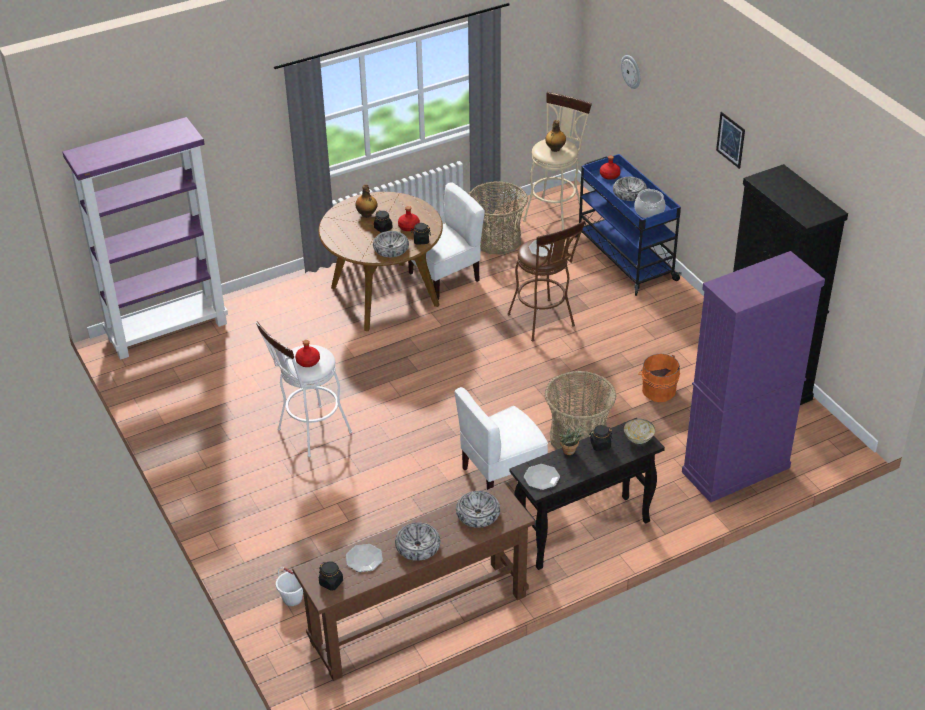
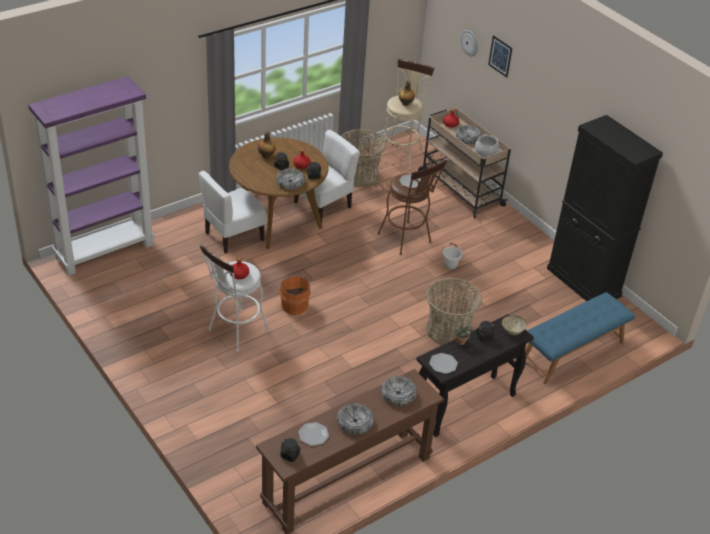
camera: 10 degrees left, 0 degrees up
(292, 598) = (242, 468): white bucket -> white bucket (450, 265)
(502, 474) = (394, 361): white chair -> white chair (233, 236)
(624, 257) = (460, 188): blue cart -> beige cart
(657, 390) = (503, 291): orange bucket -> orange bucket (293, 305)
(730, 140) = (558, 96): picture -> picture (500, 56)
(735, 470) = (573, 352): purple cabinet -> blue bench

